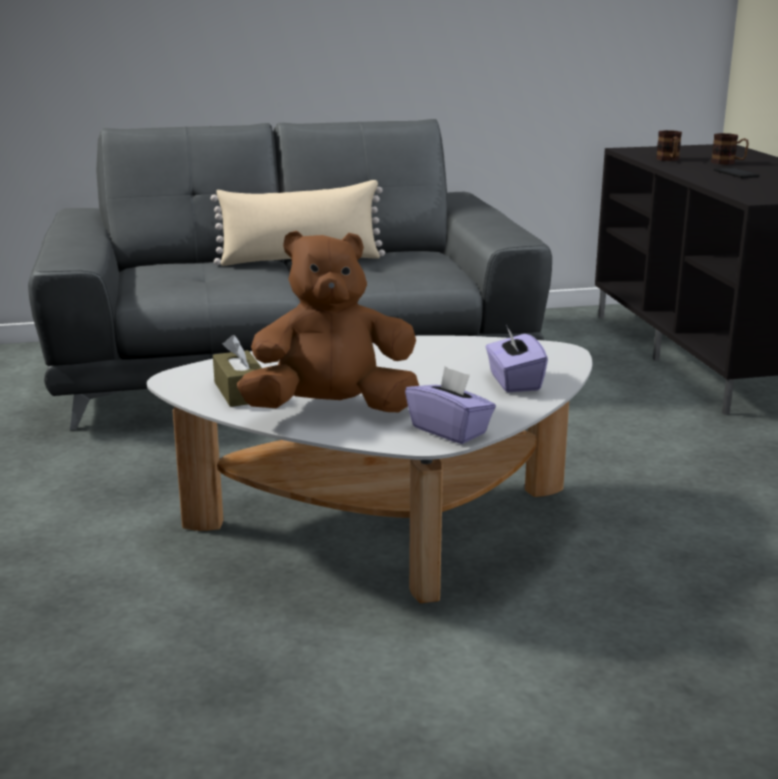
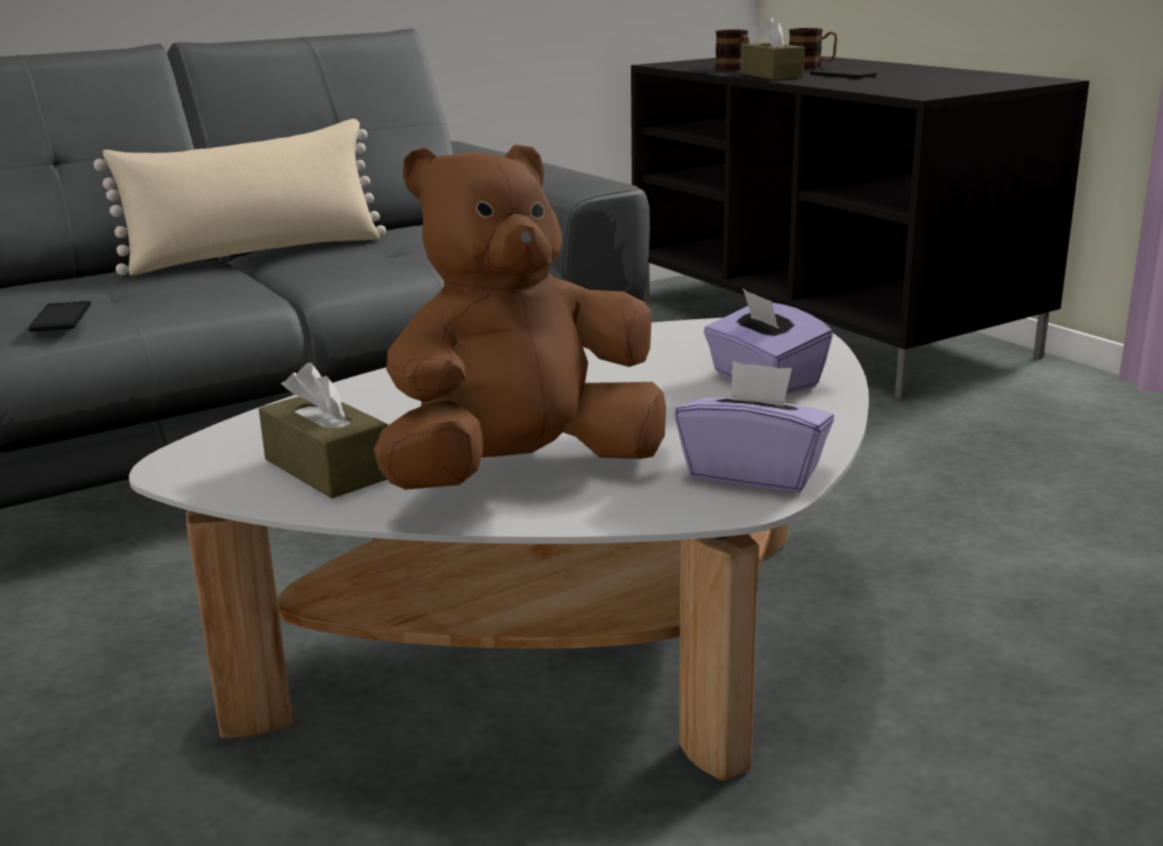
camera: 20 degrees left, 0 degrees up
(168, 288) = (61, 317): none -> phone
(684, 169) = (771, 75): none -> brown tissue box

